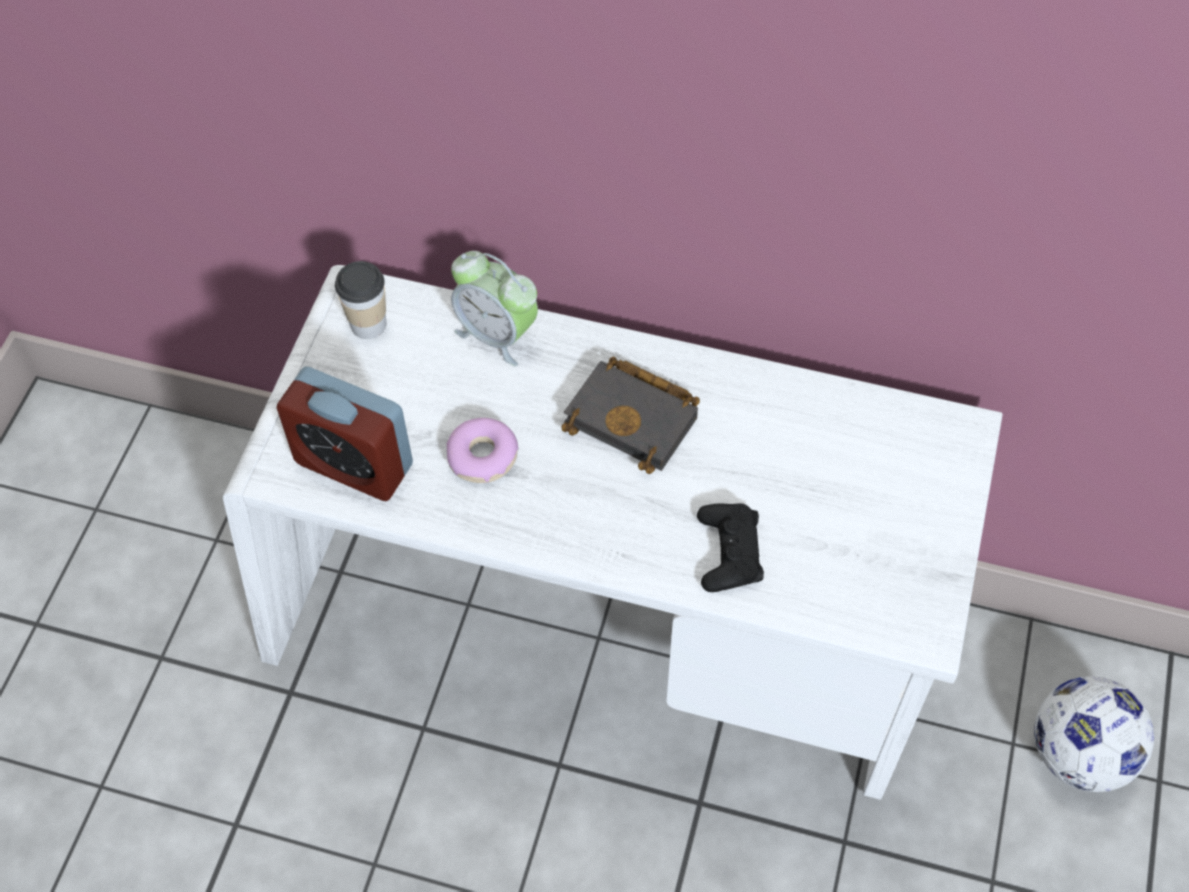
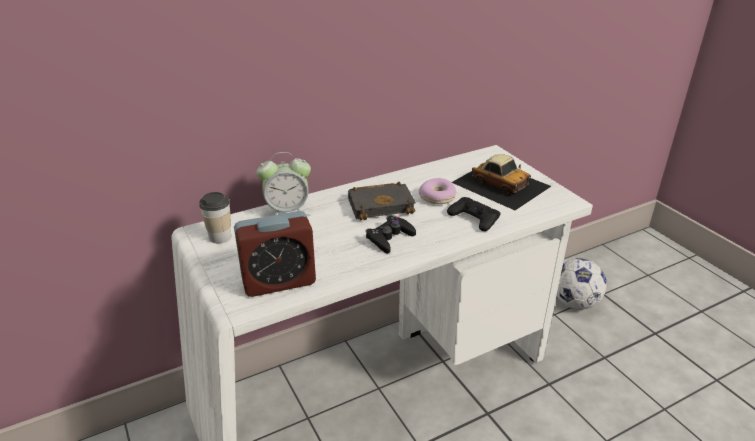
camera: 45 degrees left, 25 degrees down
(483, 457) = (337, 247): donut -> donut (437, 197)
(566, 496) = (389, 238): none -> black game controller
(872, 512) = (500, 184): none -> toy car

